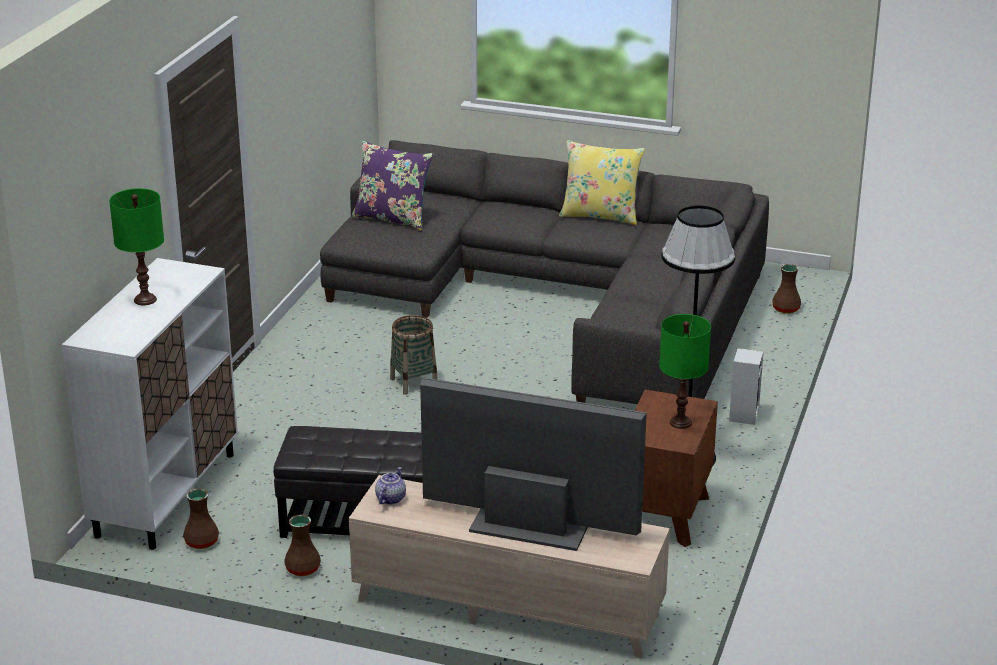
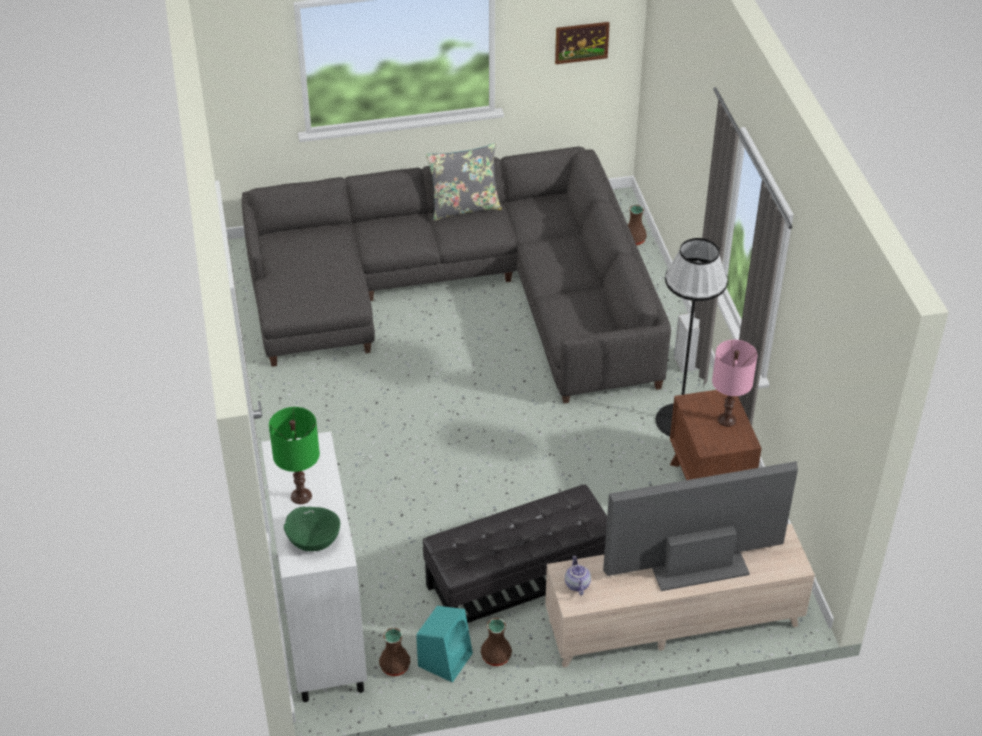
camera: 30 degrees left, 15 degrees up
(120, 329) = (313, 539): none -> green bowl
(254, 553) = (445, 658): none -> turquoise speaker
(392, 218) = (299, 271): purple pillow -> none
(413, 382) = (418, 428): basket -> none
(600, 215) = (464, 207): yellow pillow -> grey pillow
(680, 423) = (727, 420): green table lamp -> pink table lamp
(773, 66) = (581, 42): none -> picture

